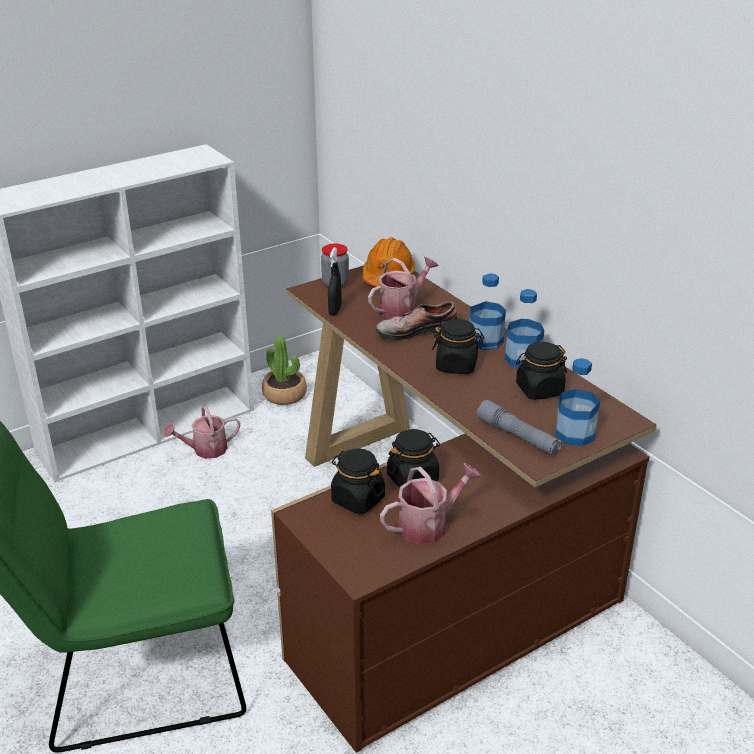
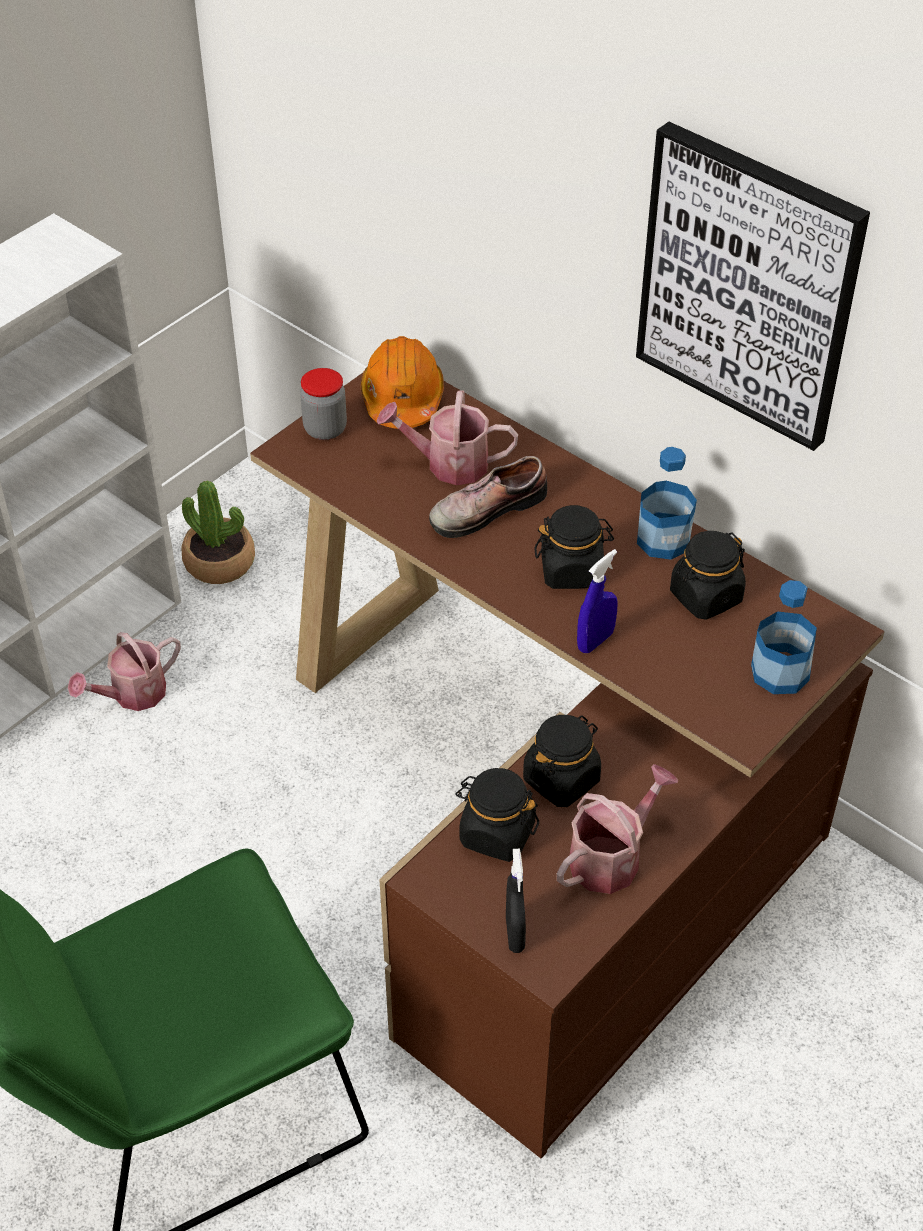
camera: 15 degrees left, 15 degrees up
(335, 311) = (347, 489): black spray bottle -> black spray bottle (515, 934)
(402, 308) = (448, 464): watering can -> watering can turned 120 degrees counterclockwise
(457, 400) = (595, 641): none -> blue spray bottle
(485, 341) = (597, 511): bottle -> none
(518, 436) = (703, 693): grey flashlight -> none
(580, 172) = (748, 286): none -> picture

